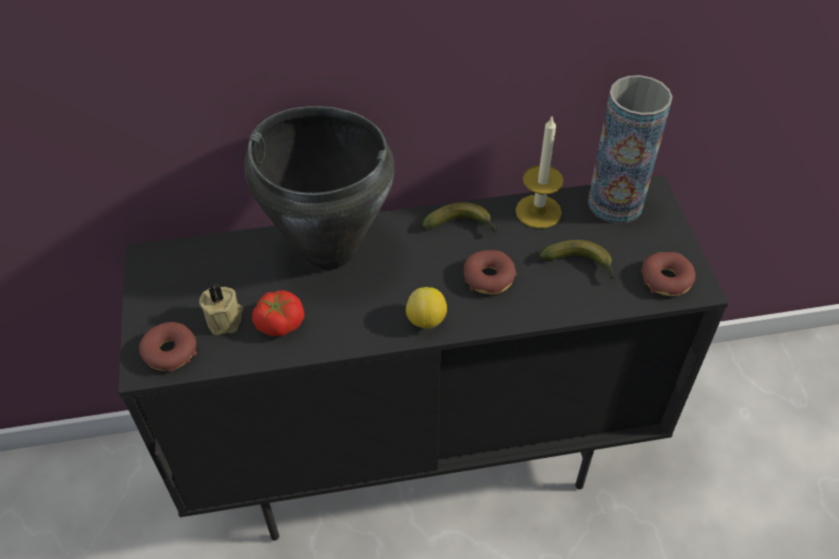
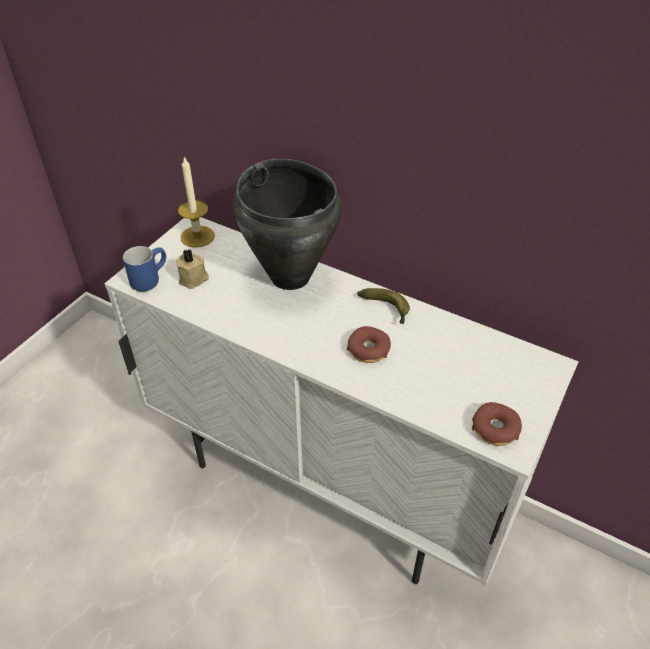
camera: 40 degrees right, 5 degrees down
(170, 352) = (149, 279): donut -> blue mug
(279, 323) = (218, 298): tomato -> none
(420, 457) = (328, 483): black cabinet -> white cabinet
(426, 320) = (301, 349): lemon -> none
(538, 211) = (450, 330): candle -> candle (197, 236)
(581, 265) = (441, 380): banana -> none
(615, 203) = (514, 357): vase -> none

